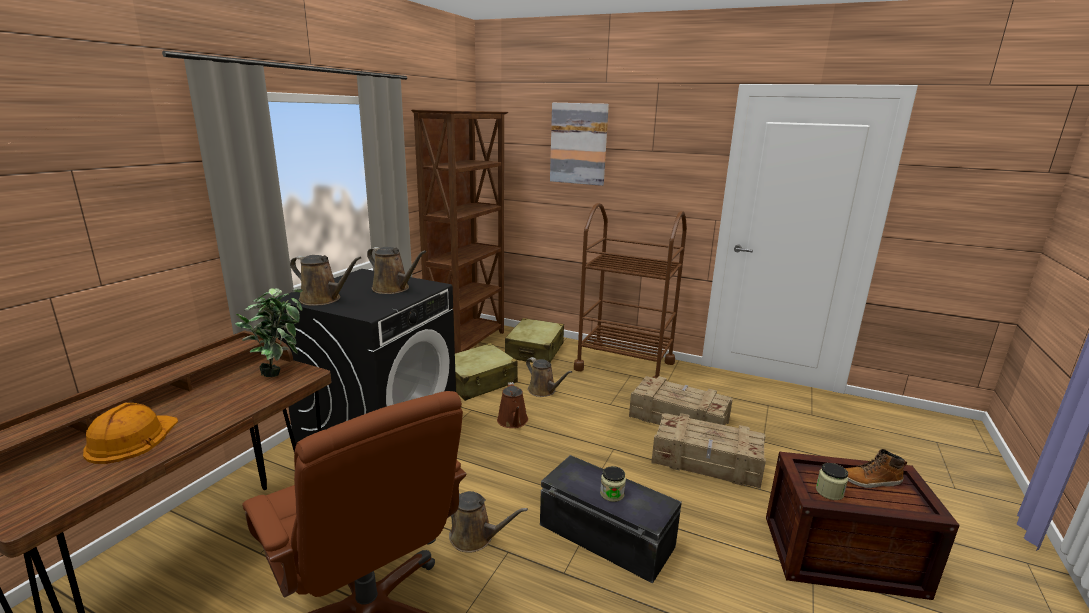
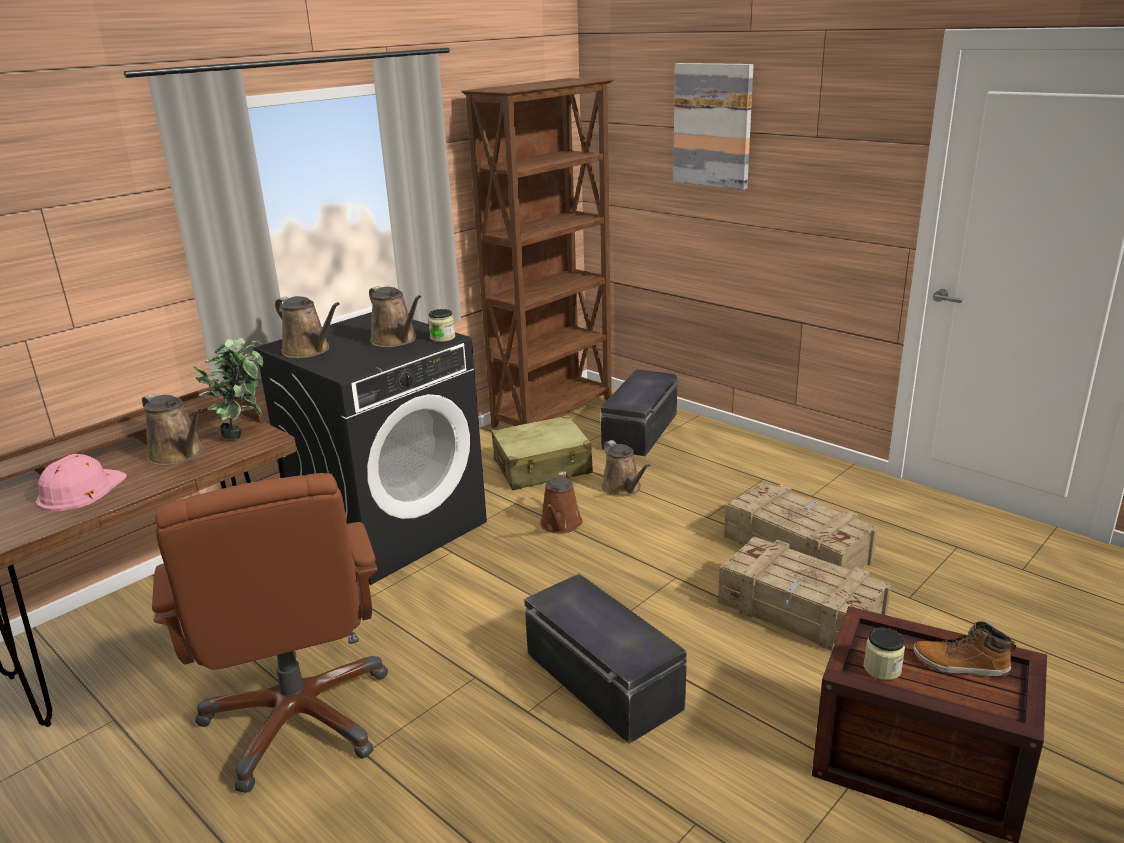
camera: 20 degrees right, 5 degrees up
(131, 438) = (80, 490): orange hard hat -> pink hard hat
(475, 537) = (445, 655): brown watering can -> brown watering can (179, 455)
(535, 351) = (641, 431): beige suitcase -> black storage box
(612, 494) = (602, 627): jar -> jar (442, 338)
(624, 366) = (762, 464): brown cart -> none

